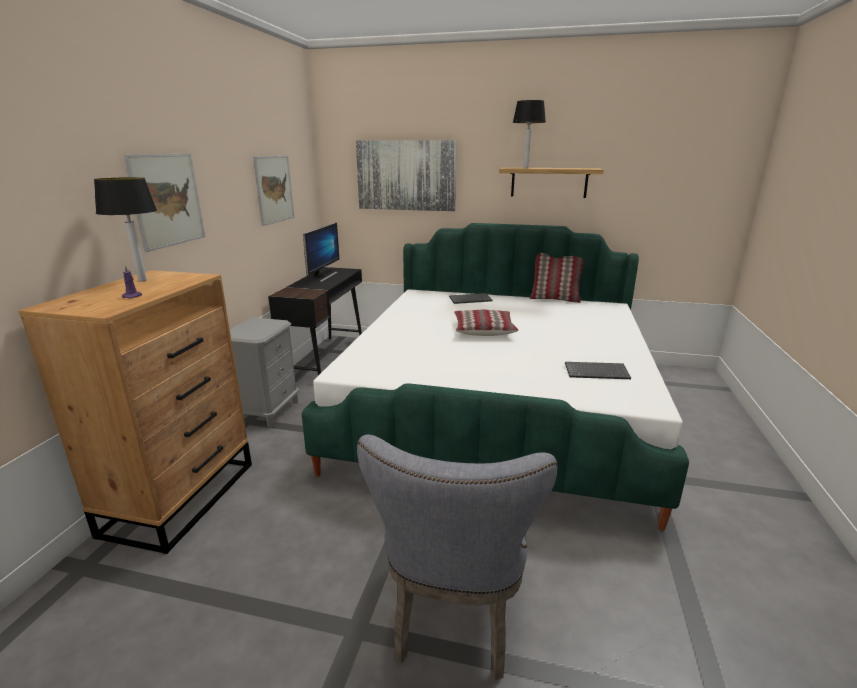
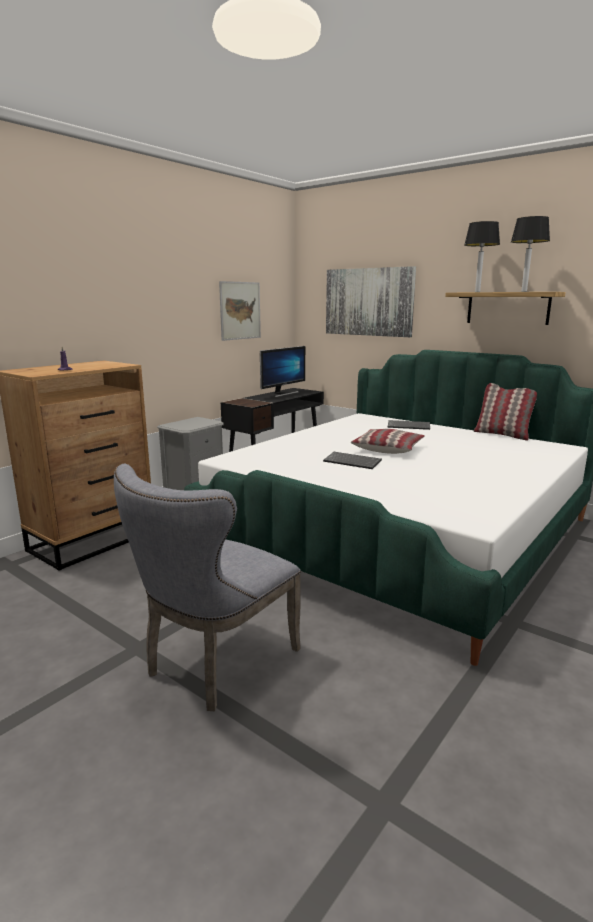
camera: 25 degrees right, 5 degrees down
(141, 280) = (86, 364): table lamp -> table lamp (523, 291)
(167, 200) = (128, 309): picture -> none
(597, 371) = (457, 492): keyboard -> keyboard (353, 461)

